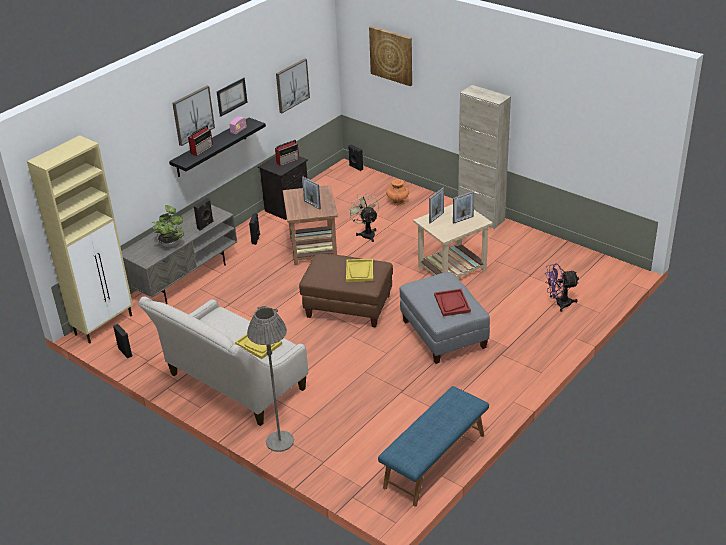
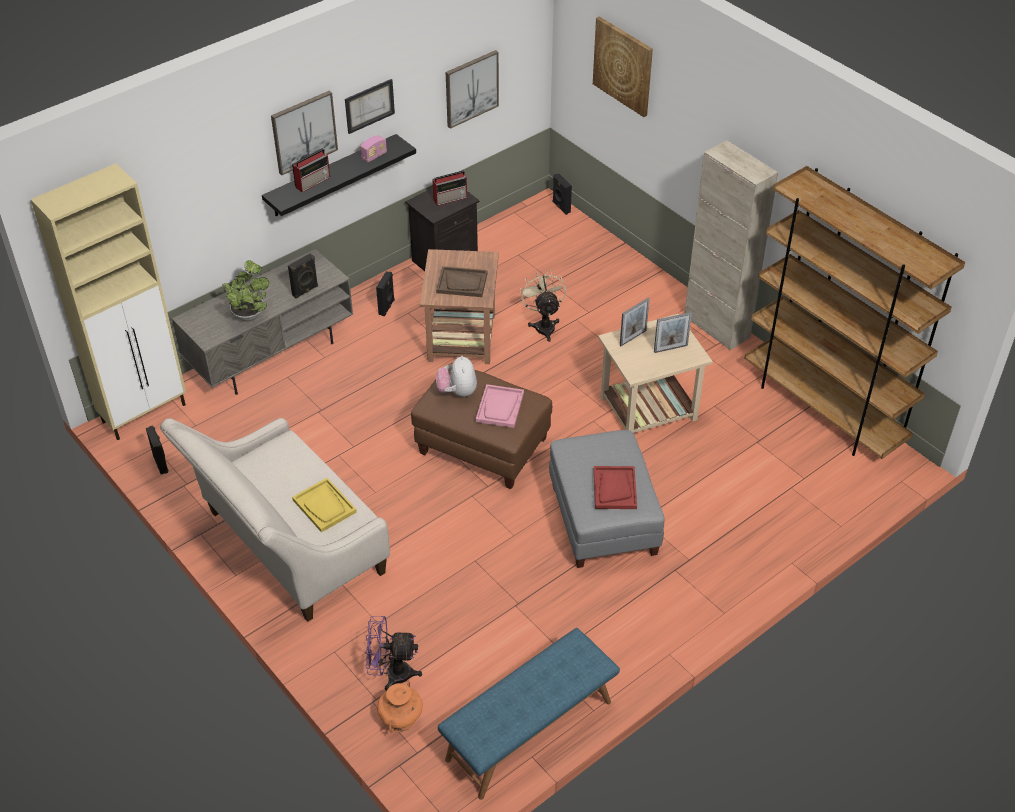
camera: 10 degrees right, 10 degrees up
(280, 441) = (326, 653): grey floor lamp -> none
(312, 205) = (462, 283): picture frame -> brown tray
(327, 267) = (457, 392): none -> plush toy
(359, 271) = (500, 407): yellow tray -> pink tray
(398, 202) = (604, 278): orange vase -> orange vase (401, 719)
(559, 304) = (786, 499): purple fan -> purple fan (391, 673)
(566, 252) = (823, 410): none -> brown bookcase

